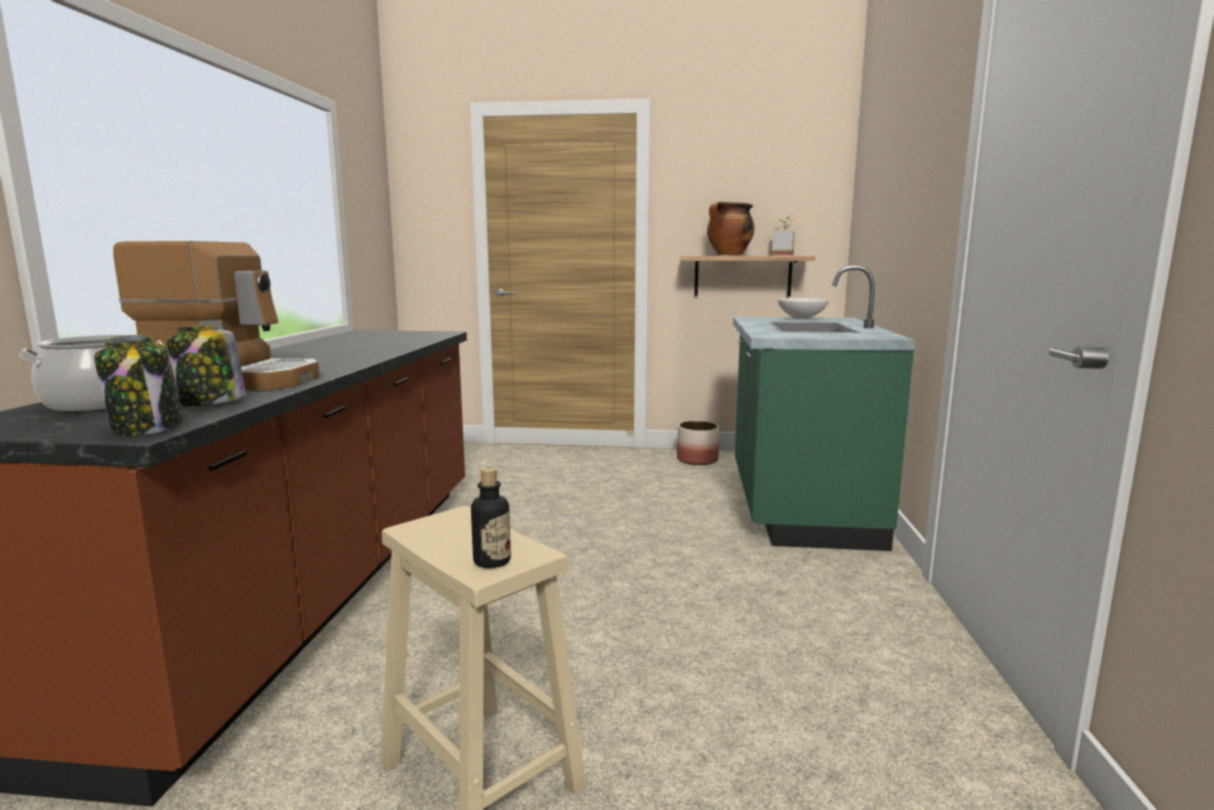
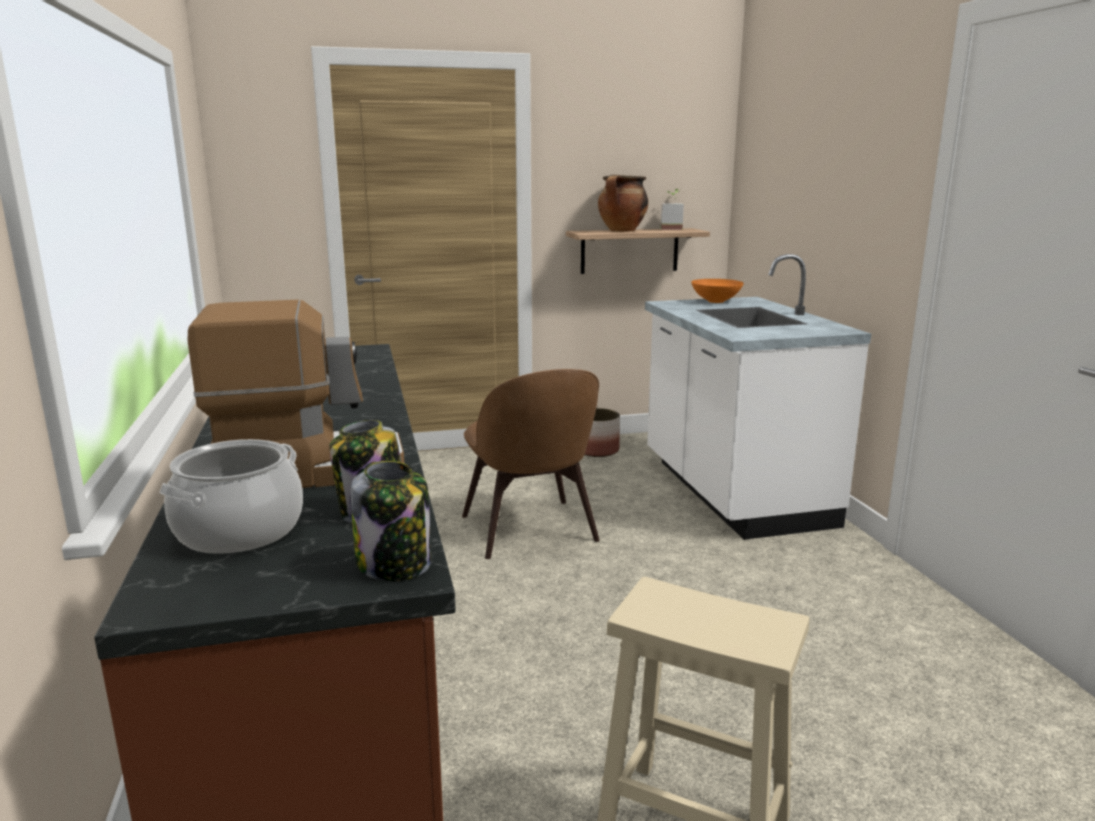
camera: 20 degrees left, 5 degrees up
(492, 561) = (761, 637): bottle -> none
(577, 511) = (530, 531): none -> brown chair
(798, 507) = (733, 493): green counter -> white counter
(801, 318) = (715, 301): white bowl -> orange bowl

